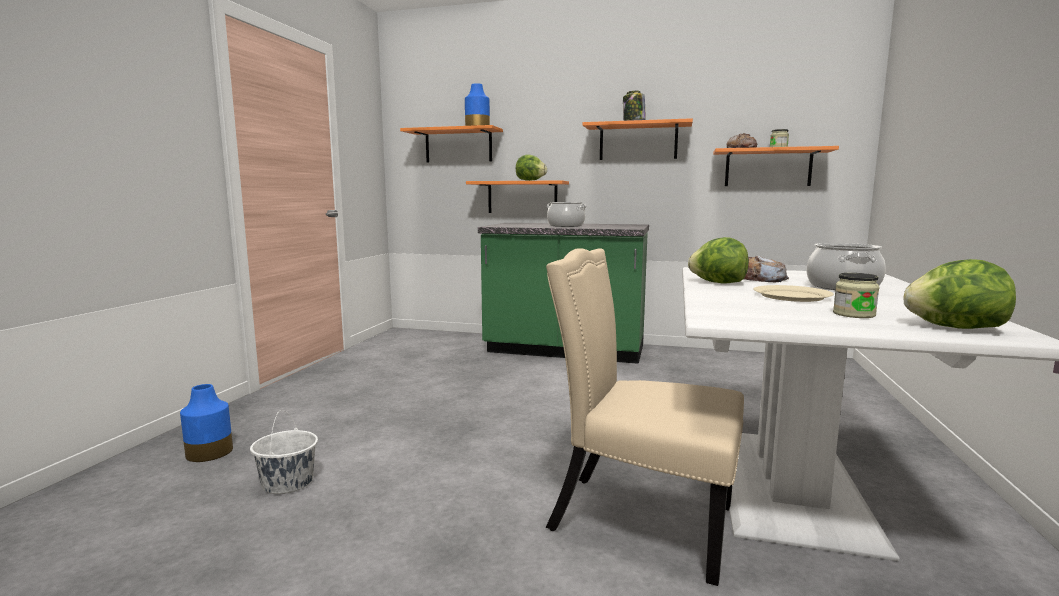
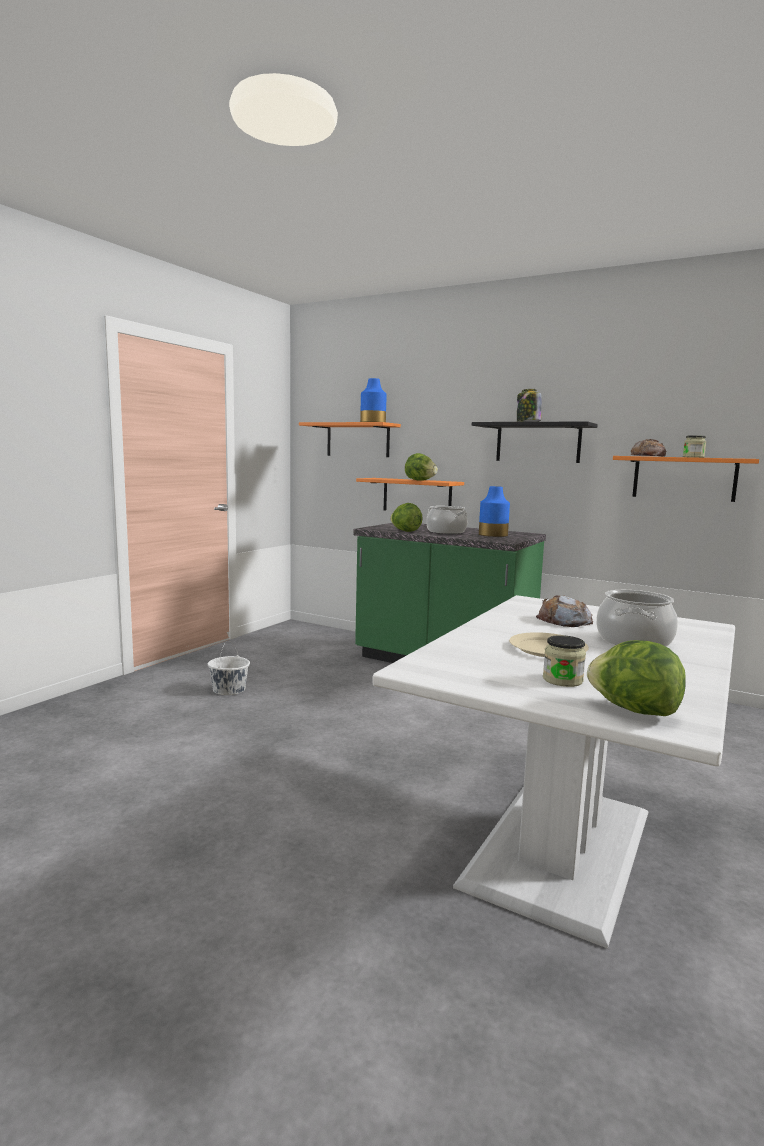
camera: 15 degrees right, 0 degrees up
(209, 452) = (60, 726): blue vase -> blue vase (492, 534)
(287, 482) = (101, 763): white bucket -> white bucket (229, 690)
(638, 142) = (538, 443): orange shelf -> black shelf
(644, 522) = (378, 856): beige chair -> none
(718, 283) = (506, 622): lettuce -> lettuce (405, 531)

